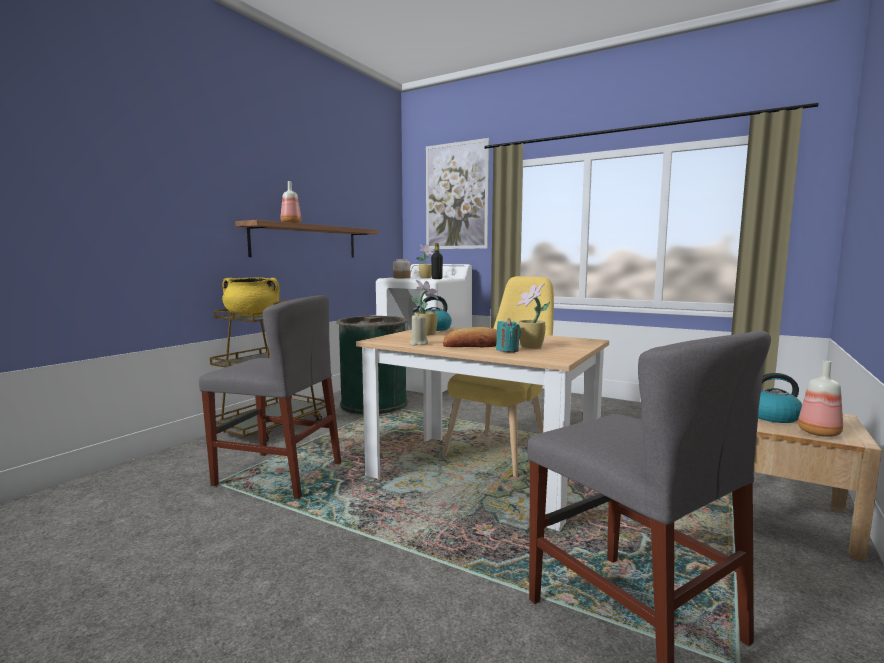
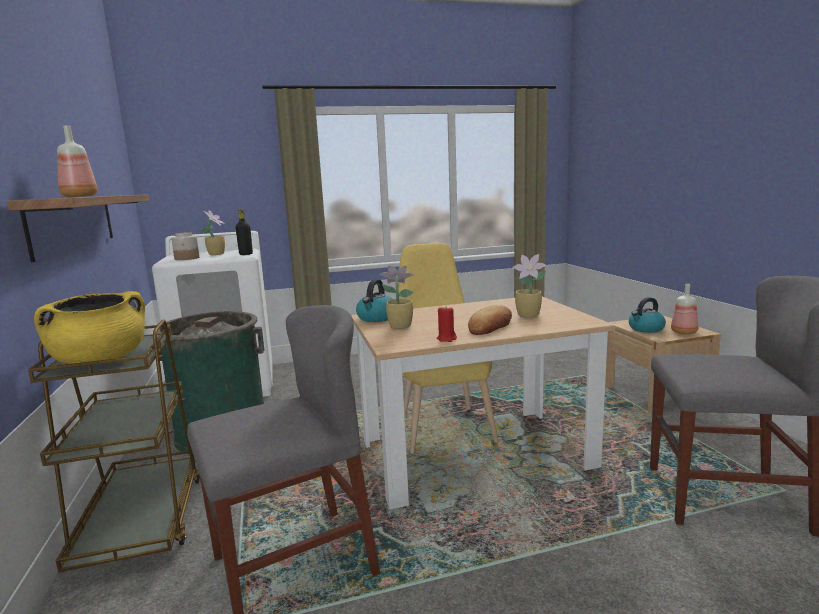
camera: 45 degrees left, 5 degrees up
(418, 344) = (446, 339): beige candle -> red candle
(456, 196) = (220, 145): picture -> none
(507, 350) = (531, 324): turquoise candle -> none

